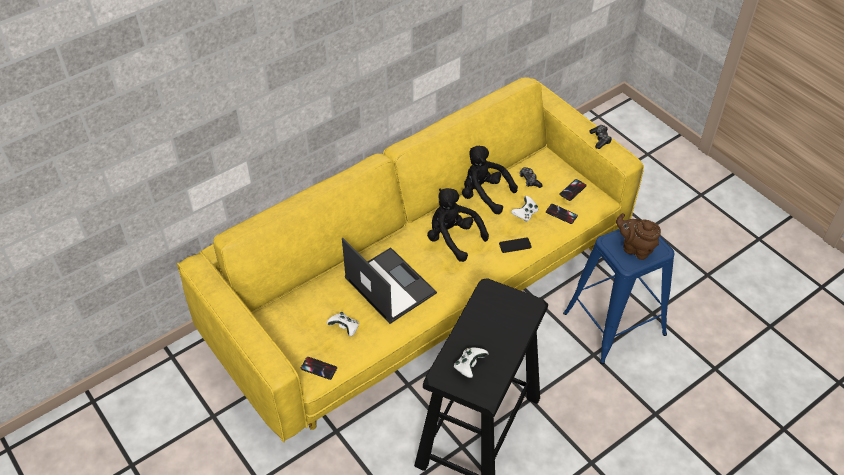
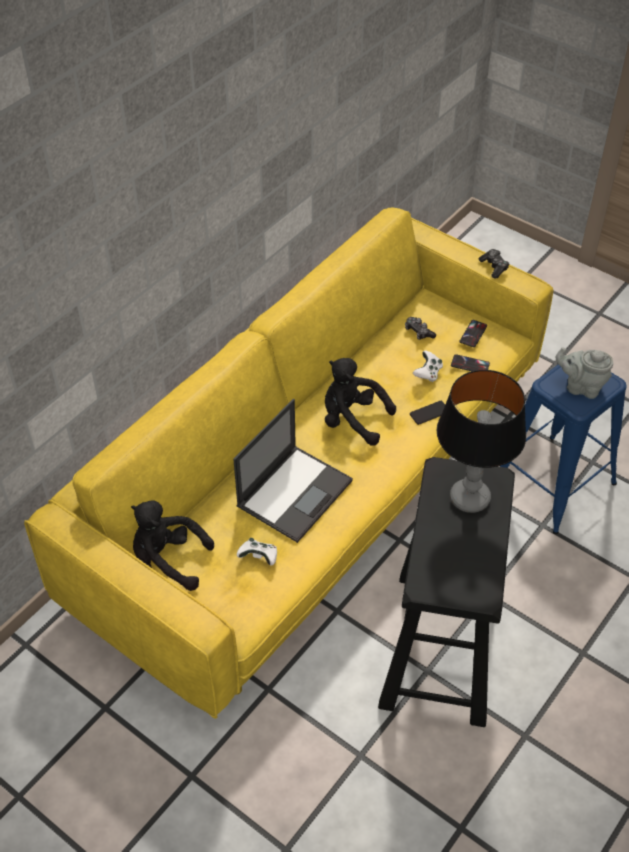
camera: 15 degrees left, 0 degrees up
(319, 368) = (244, 614): phone -> none
(389, 285) = (295, 492): laptop -> laptop turned 90 degrees clockwise
(469, 366) = (452, 567): white game controller -> none
(483, 194) = (370, 359): black plush toy -> black plush toy (167, 561)
(503, 316) = (469, 498): none -> table lamp
(635, 248) = (581, 387): brown teapot -> grey teapot

